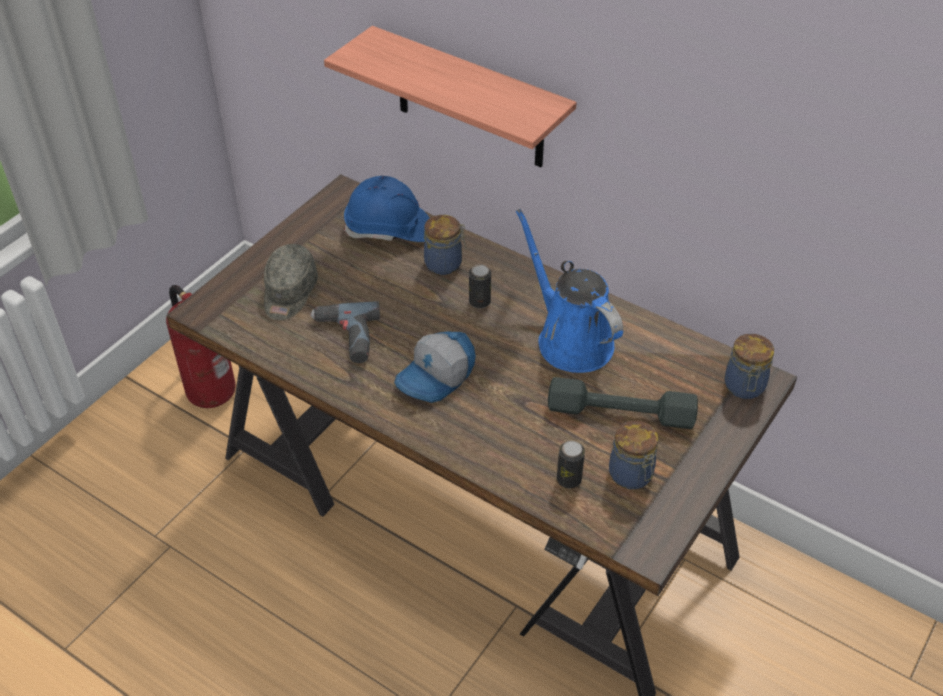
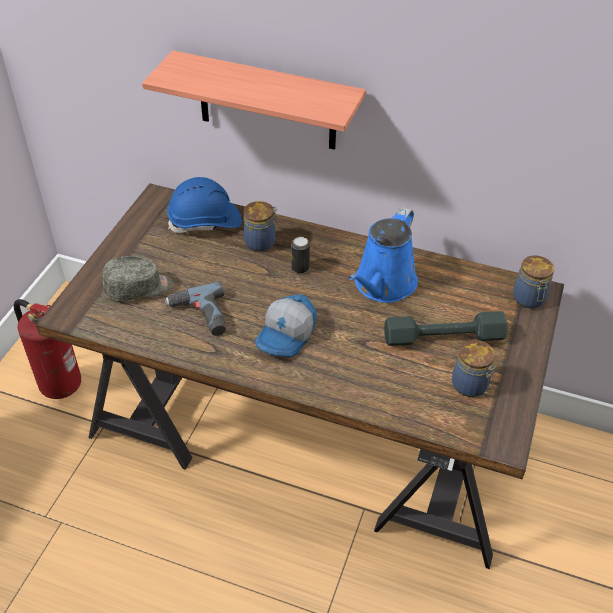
camera: 15 degrees left, 0 degrees up
(289, 293) = (139, 288): grey cap -> grey cap turned 105 degrees counterclockwise
(569, 479) = (423, 399): can -> none
(570, 339) = (383, 285): blue watering can -> blue watering can turned 105 degrees counterclockwise

